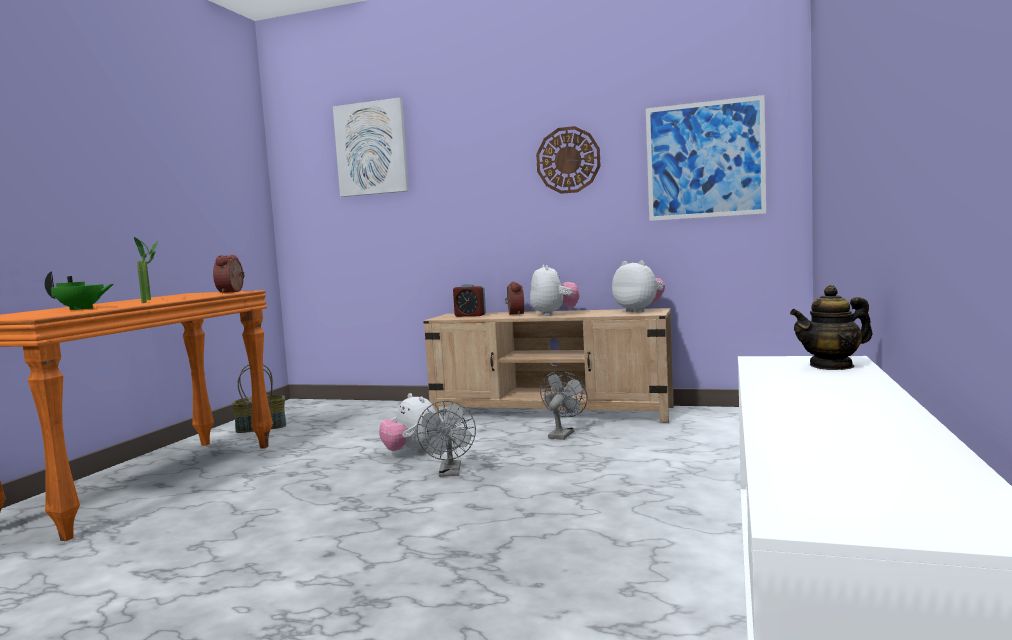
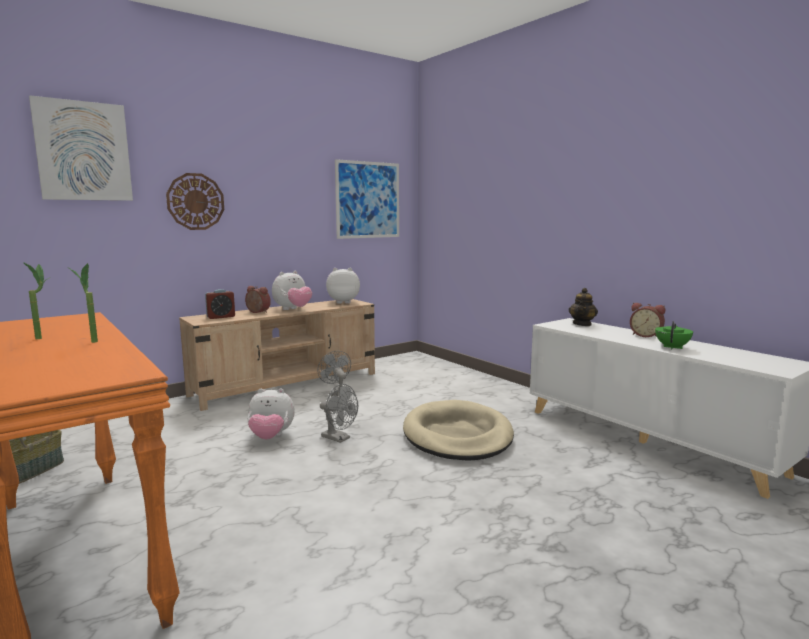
camera: 55 degrees left, 5 degrees up
(81, 309) = (73, 359): green teapot -> green teapot (672, 347)
(232, 292) = (78, 318): alarm clock -> alarm clock (646, 335)
(554, 314) = (293, 309): plush toy -> plush toy turned 105 degrees clockwise
(557, 515) = (457, 435): none -> beige dog bed
(568, 160) = (282, 189): wall clock -> wall clock (195, 201)

